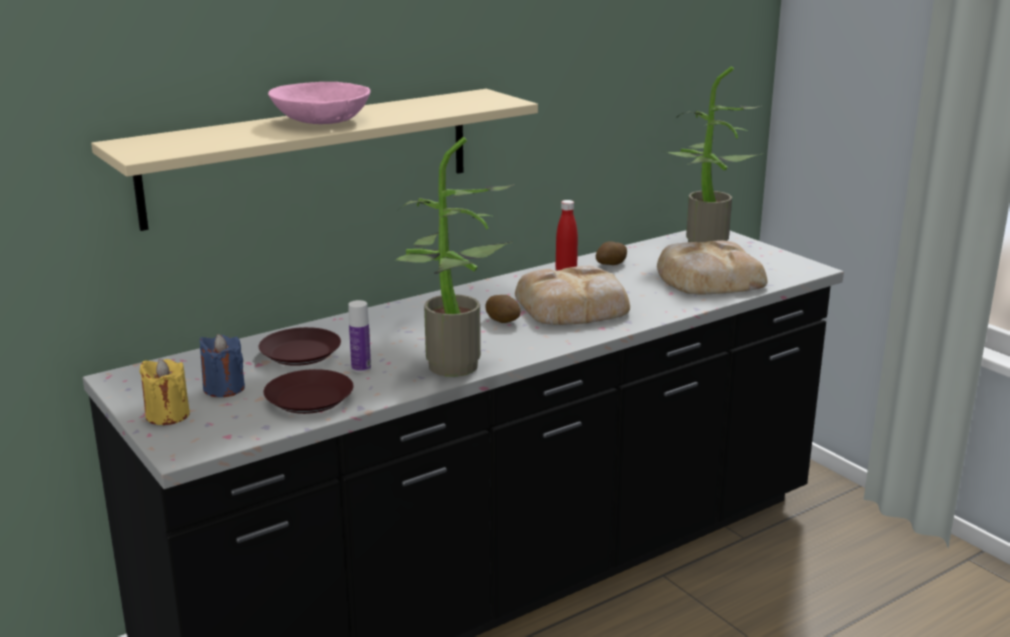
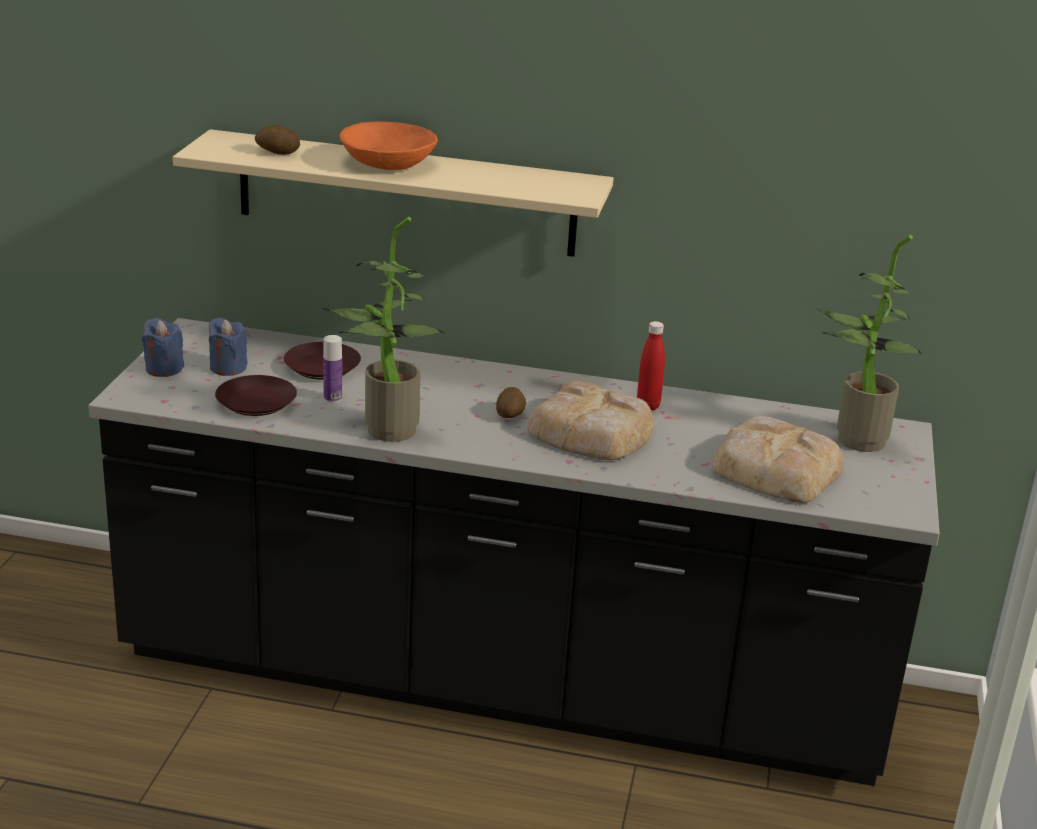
camera: 45 degrees right, 5 degrees up
(167, 415) = (164, 369): yellow candle -> blue candle
(320, 121) = (386, 163): pink bowl -> orange bowl
(610, 264) = (719, 413): potato -> potato (277, 153)

